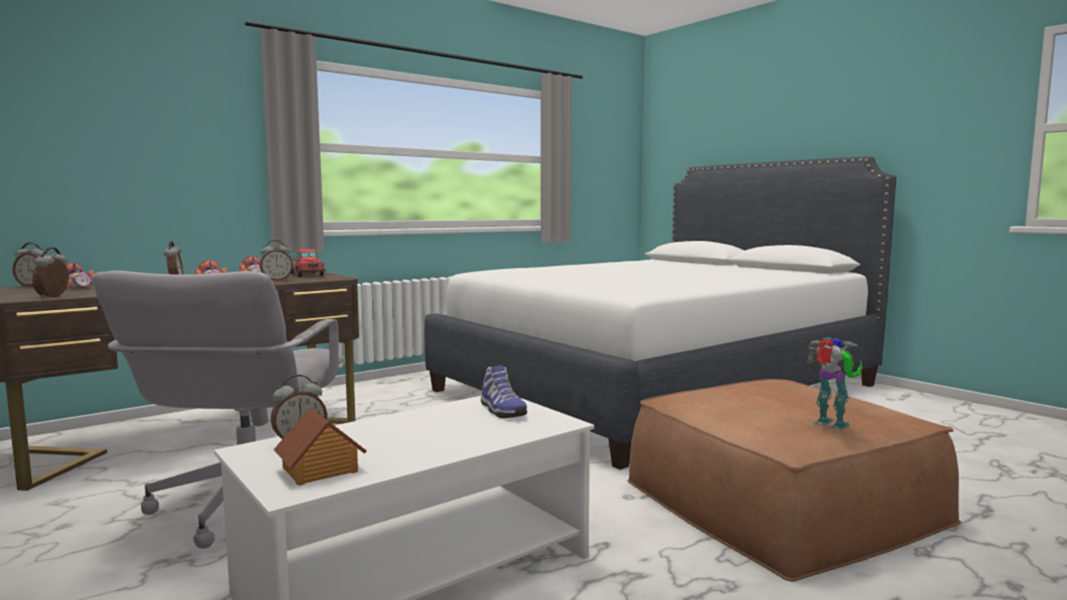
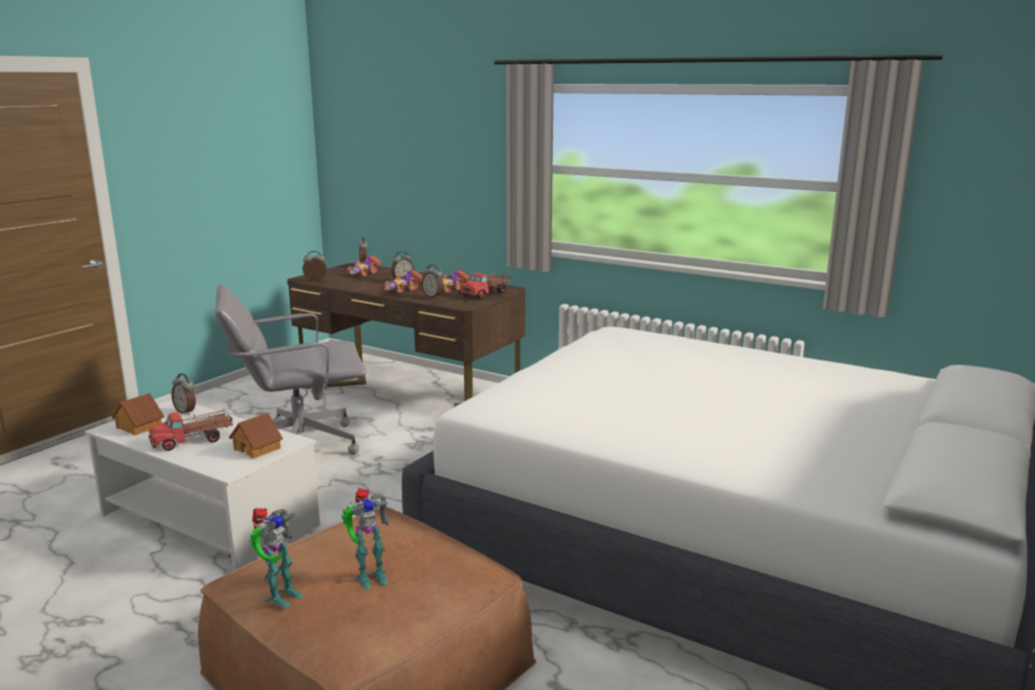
camera: 70 degrees right, 10 degrees up
(432, 438) = (194, 440): none -> toy truck
(501, 411) = (257, 448): shoe -> toy house
(795, 399) = (369, 576): none -> toy robot

